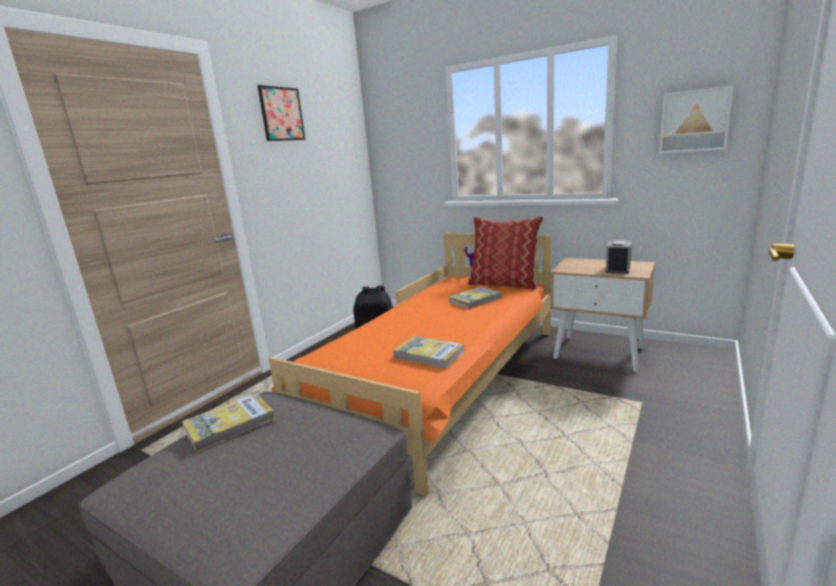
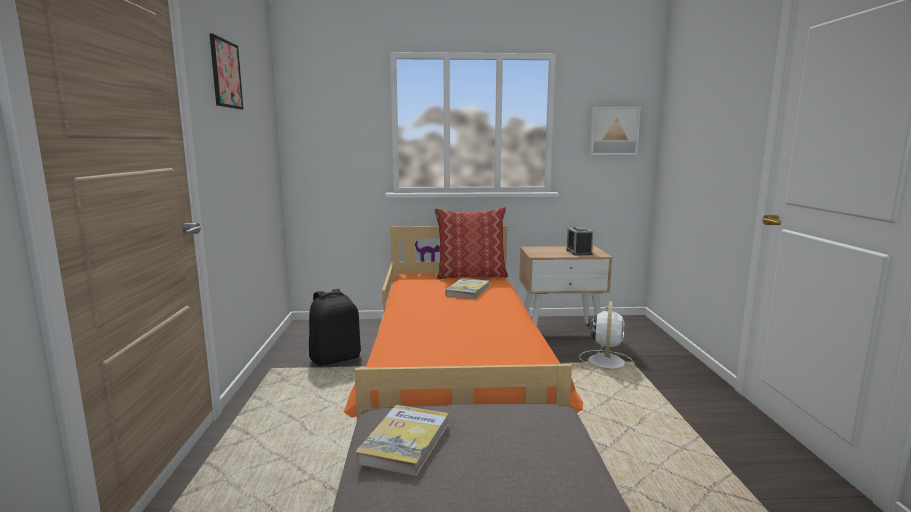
camera: 35 degrees left, 5 degrees down
(429, 354) = (505, 340): book -> none
(612, 395) = (606, 361): none -> white fan

